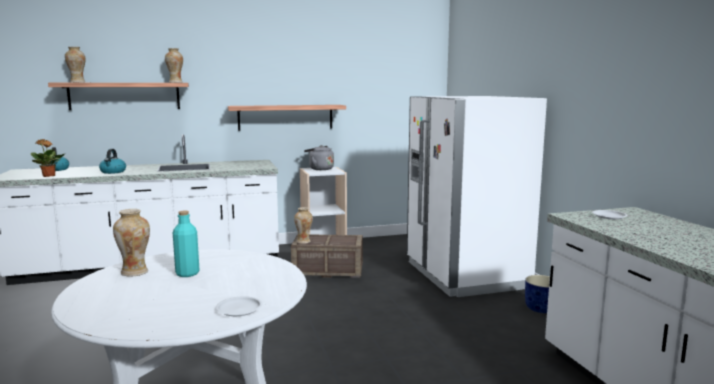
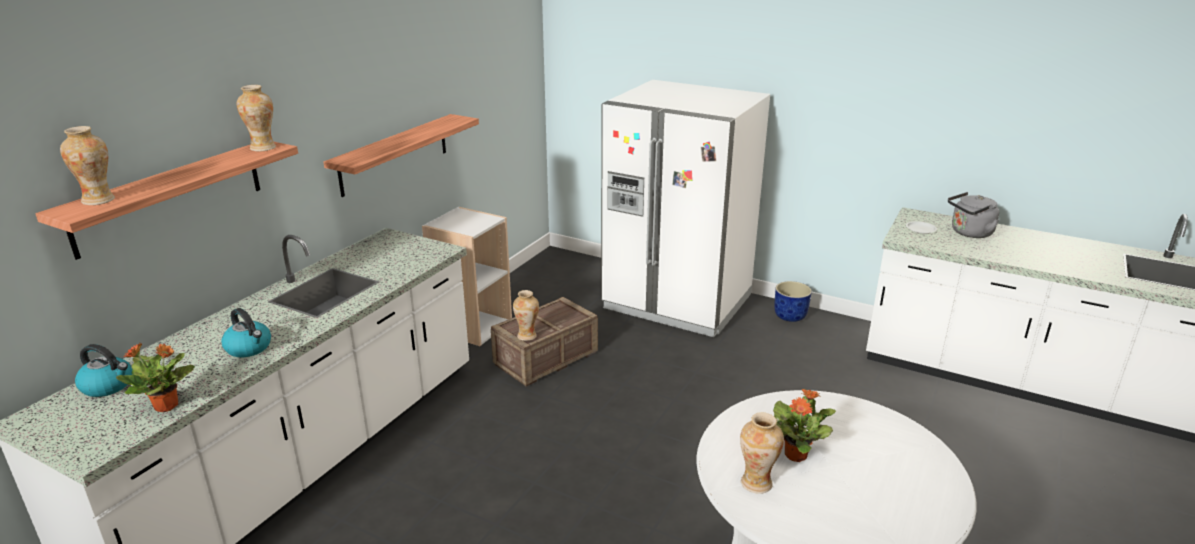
camera: 45 degrees left, 15 degrees up
(187, 273) = (796, 454): turquoise bottle -> potted plant
(239, 309) = (931, 463): white plate -> none
(319, 169) = (455, 220): grey kettle -> grey kettle (969, 233)

